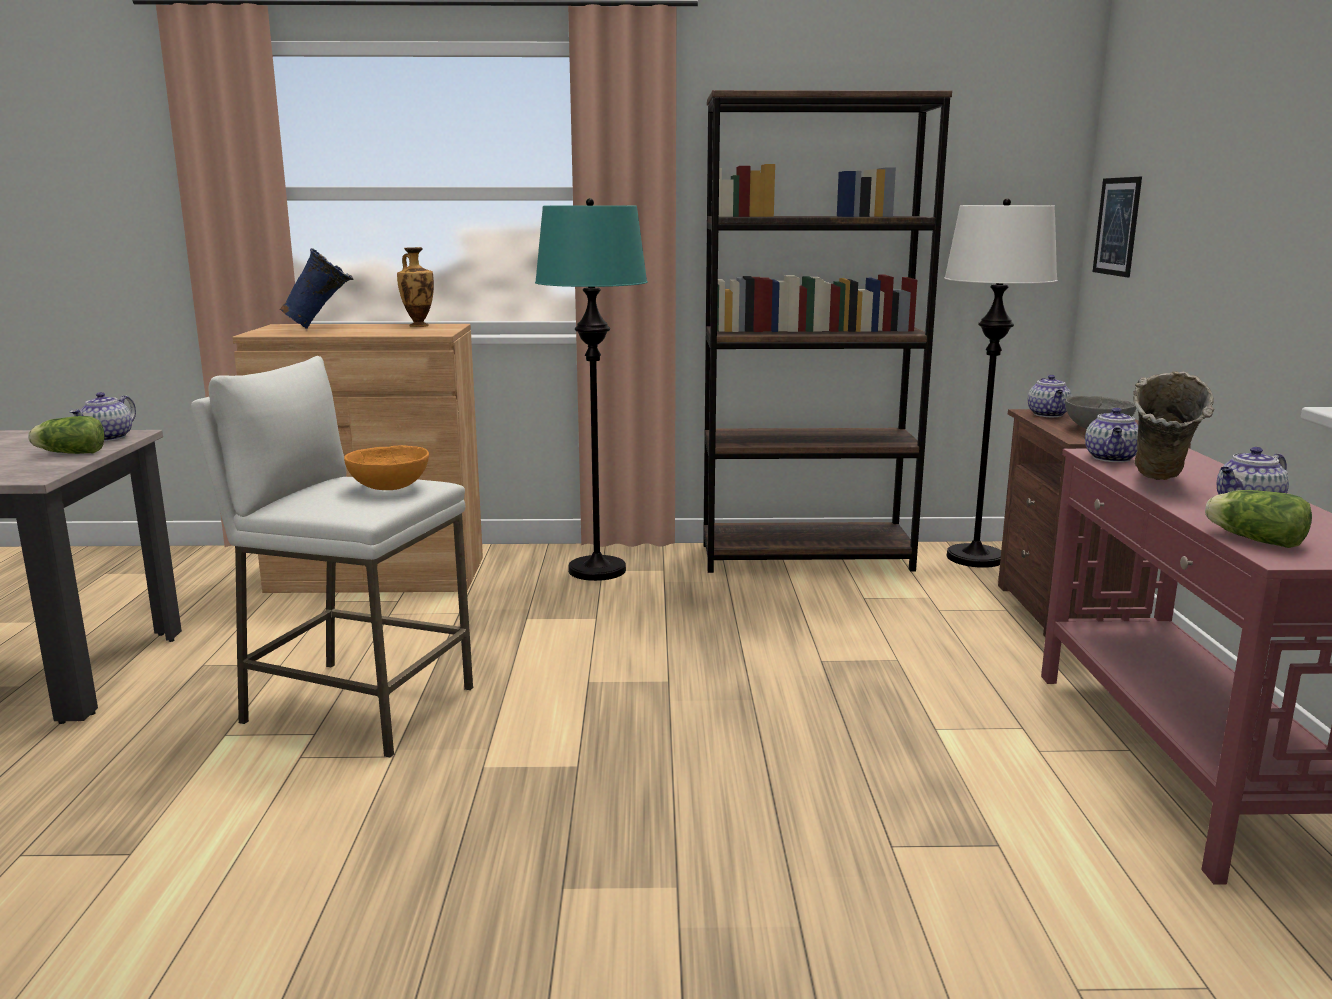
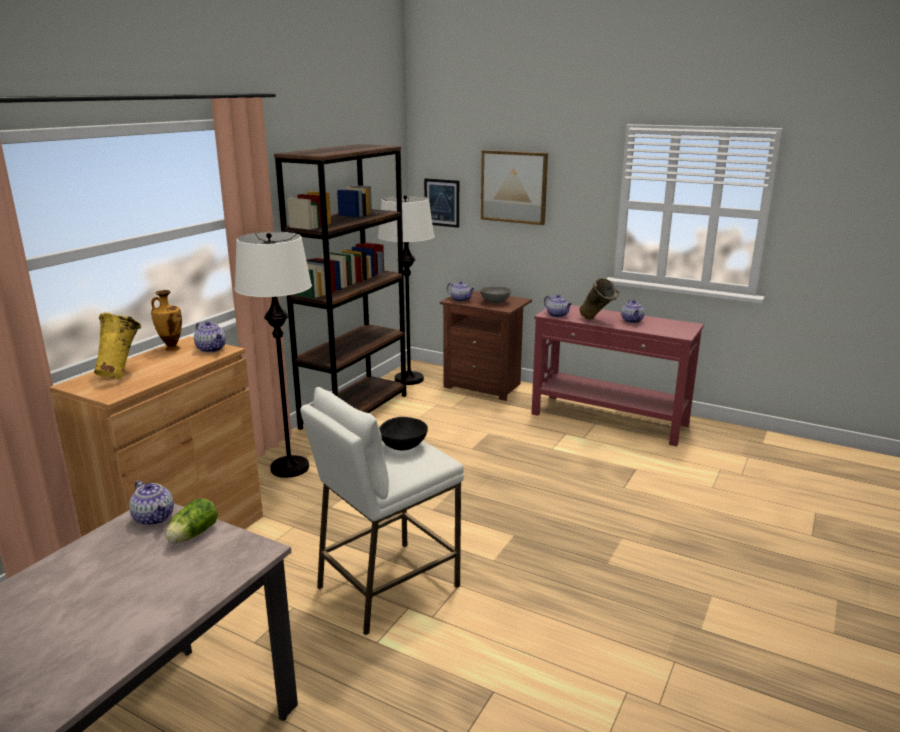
camera: 60 degrees left, 5 degrees up
(321, 328) = (121, 374): blue vase -> yellow vase
(388, 488) = (403, 446): orange bowl -> black bowl
(432, 331) = (211, 349): none -> teapot
(597, 570) = (290, 467): turquoise floor lamp -> white floor lamp
(1208, 179) = (514, 187): none -> picture
(1252, 539) = (664, 332): lettuce -> none

